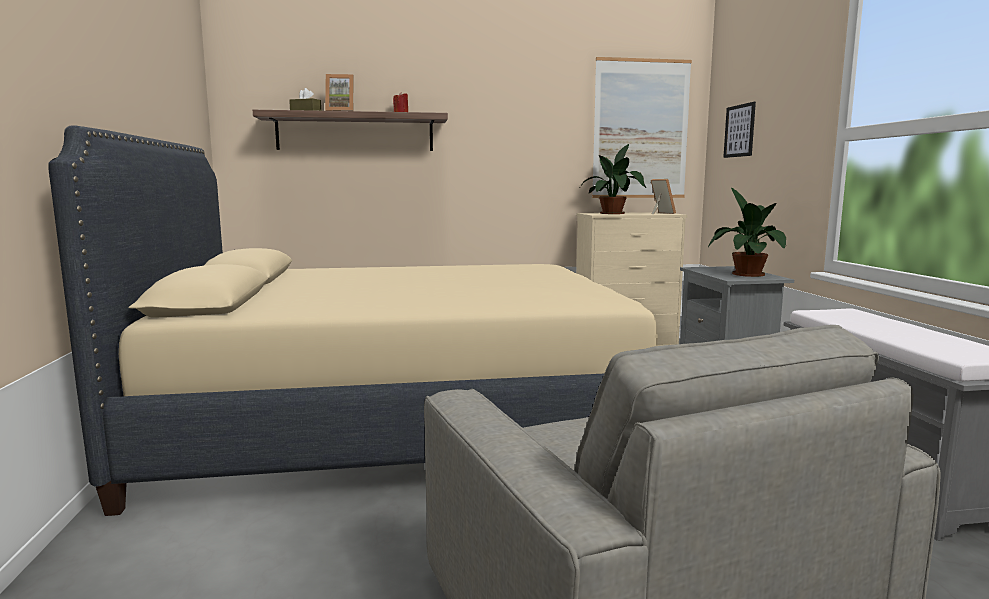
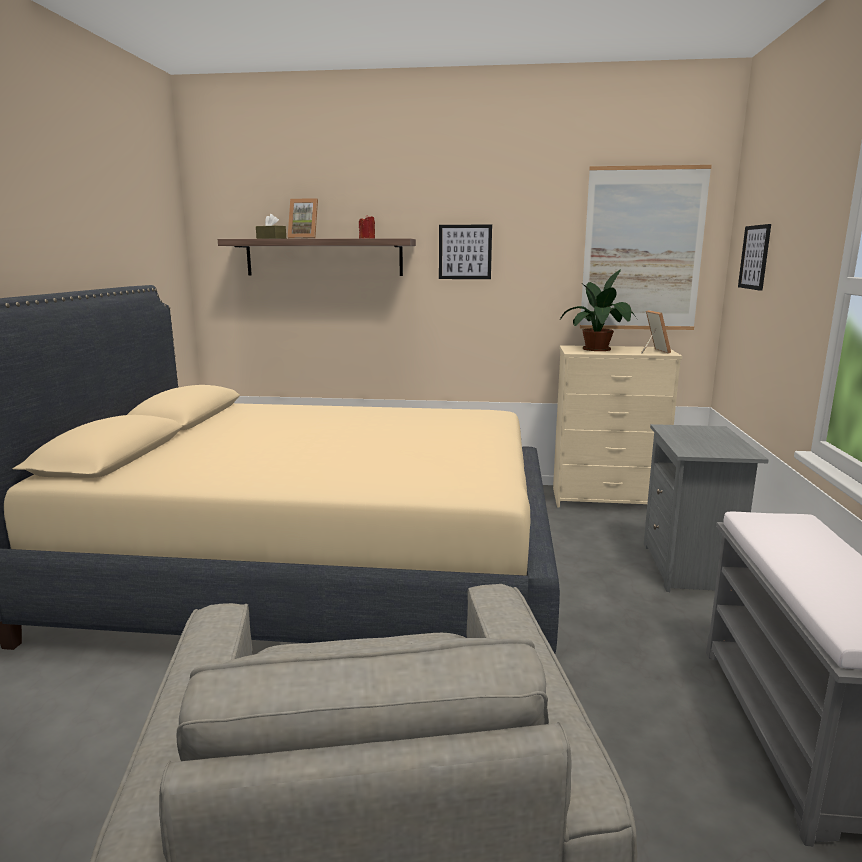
camera: 15 degrees right, 5 degrees up
(490, 129) = (465, 252): none -> picture
(746, 274) = (717, 443): potted plant -> none

